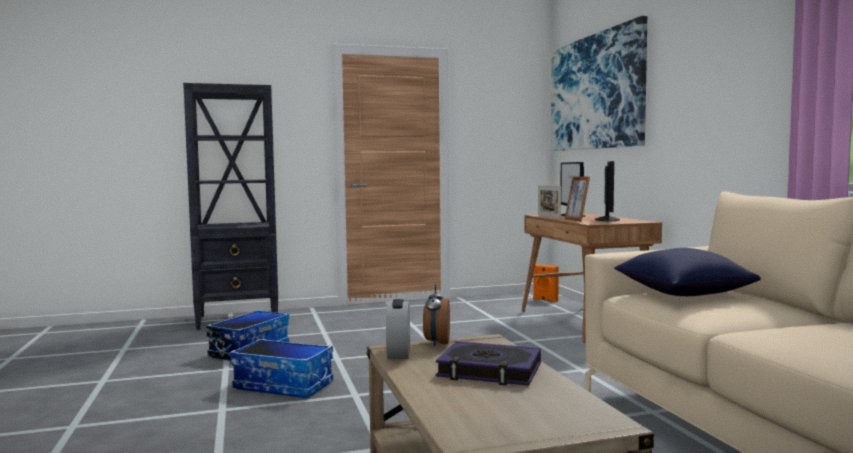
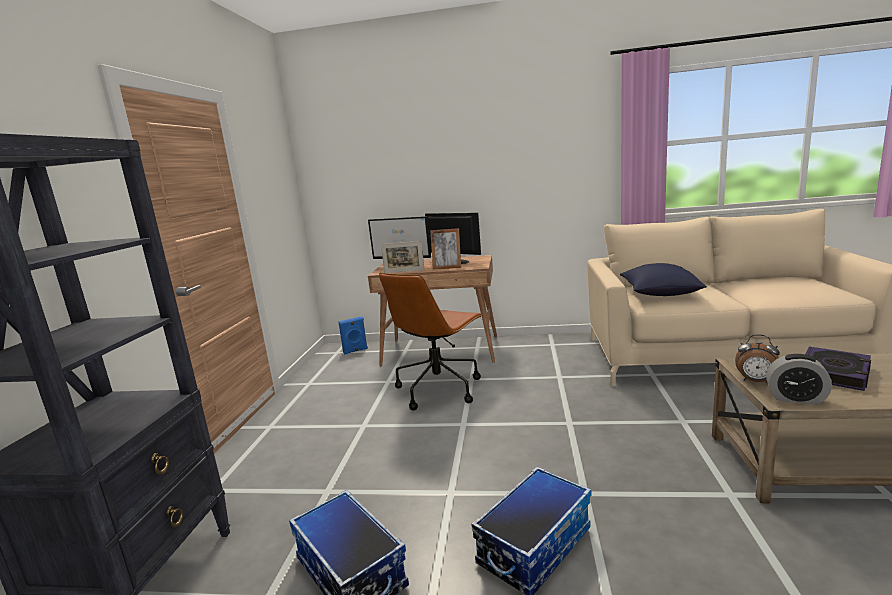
camera: 65 degrees left, 10 degrees up
(497, 333) = (439, 388): none -> brown office chair
(545, 300) = (355, 351): orange speaker -> blue speaker
(595, 92) = (378, 151): picture -> none

